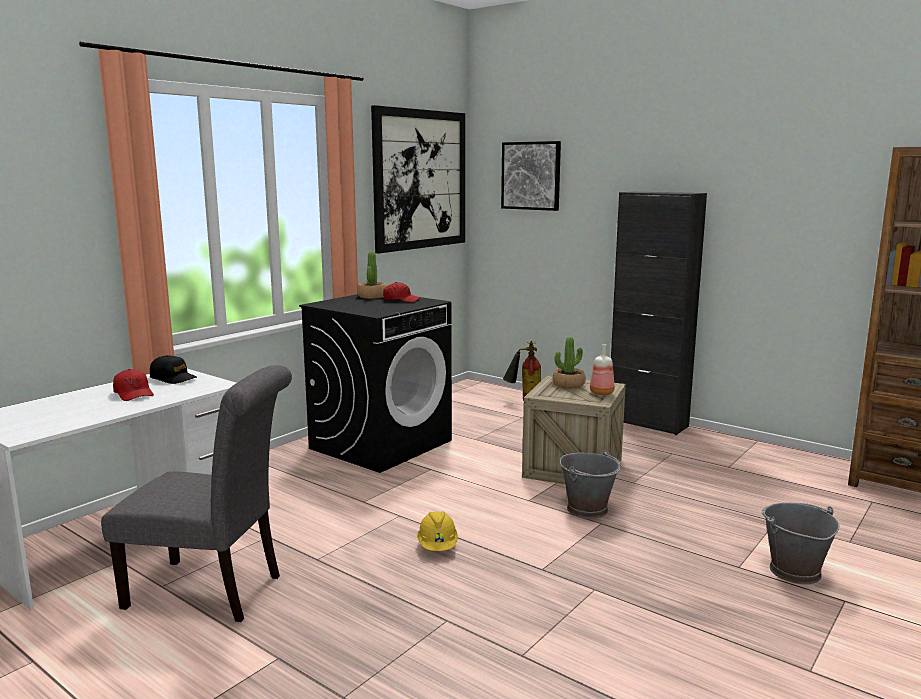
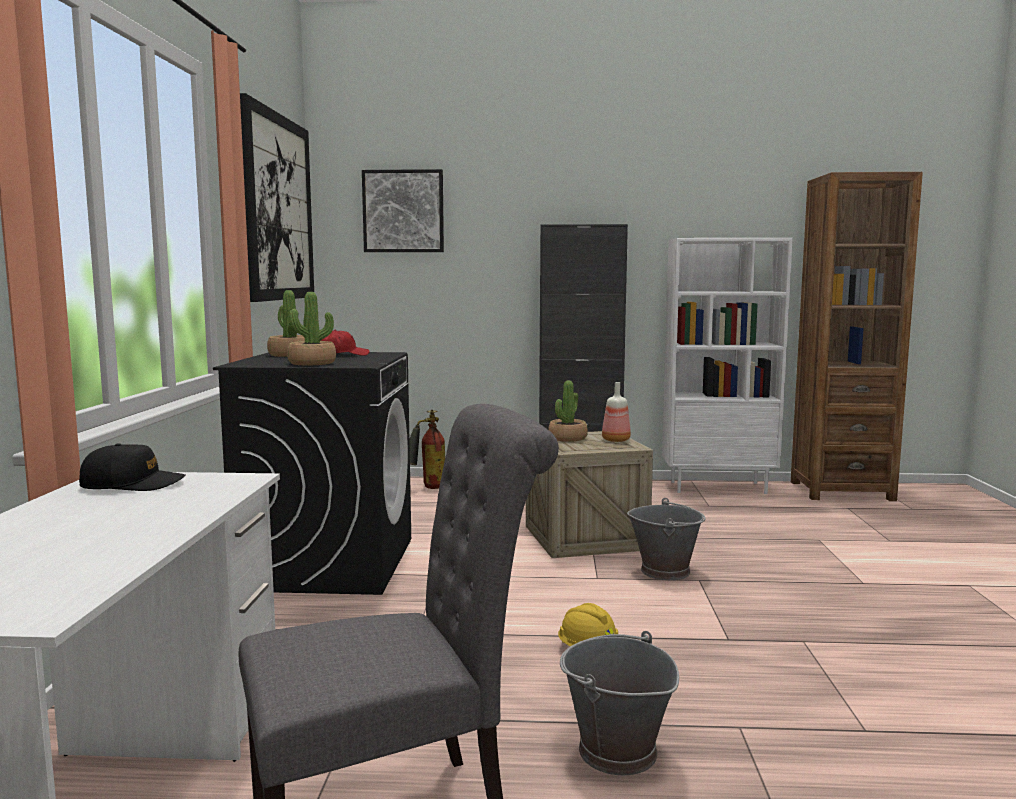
camera: 35 degrees left, 5 degrees down
(133, 394) = (114, 513): red cap -> none
(356, 307) = (312, 363): none -> potted plant
(772, 452) = (718, 487): none -> white bookcase
(794, 571) = (901, 574): grey bucket -> grey bucket (616, 752)

